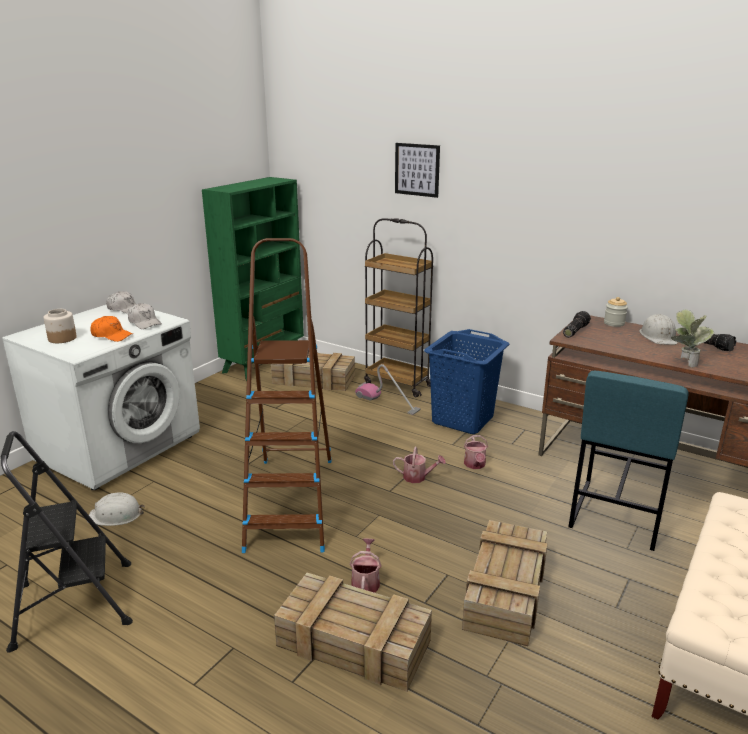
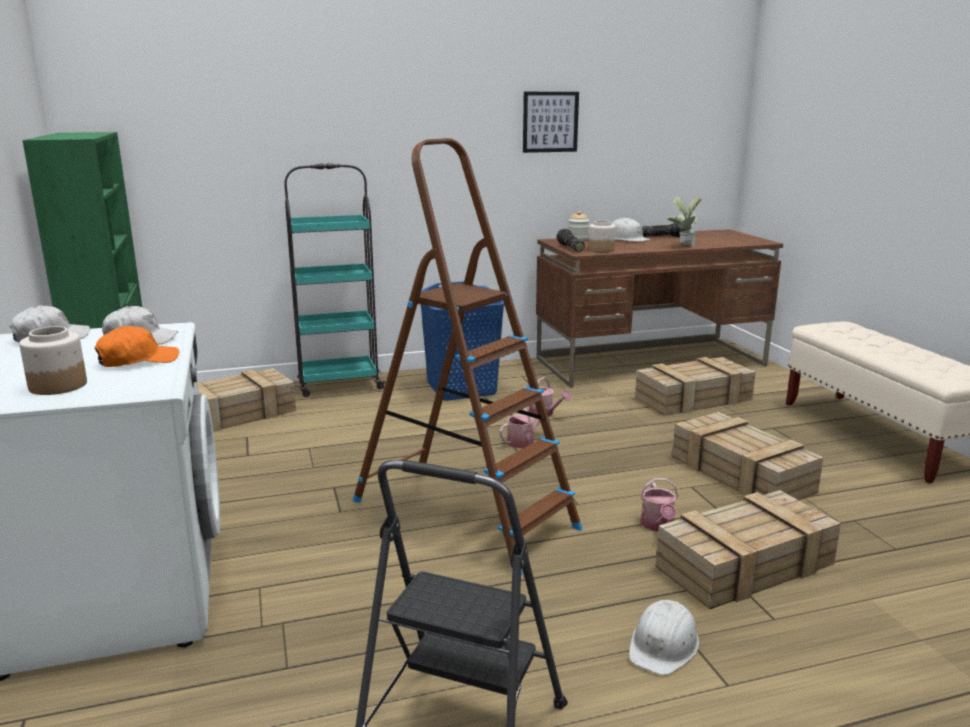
camera: 50 degrees left, 5 degrees down
(116, 515) = (294, 643): white hard hat -> white hard hat (664, 645)
(366, 582) = (658, 525): watering can -> watering can turned 135 degrees counterclockwise
(387, 403) = (364, 403): vacuum cleaner -> none
(398, 384) = (340, 386): brown cart -> turquoise cart
(417, 169) = (322, 101): picture -> picture (550, 122)
(593, 341) = (600, 250): none -> jar
(617, 516) = (692, 399): blue stool -> crate

